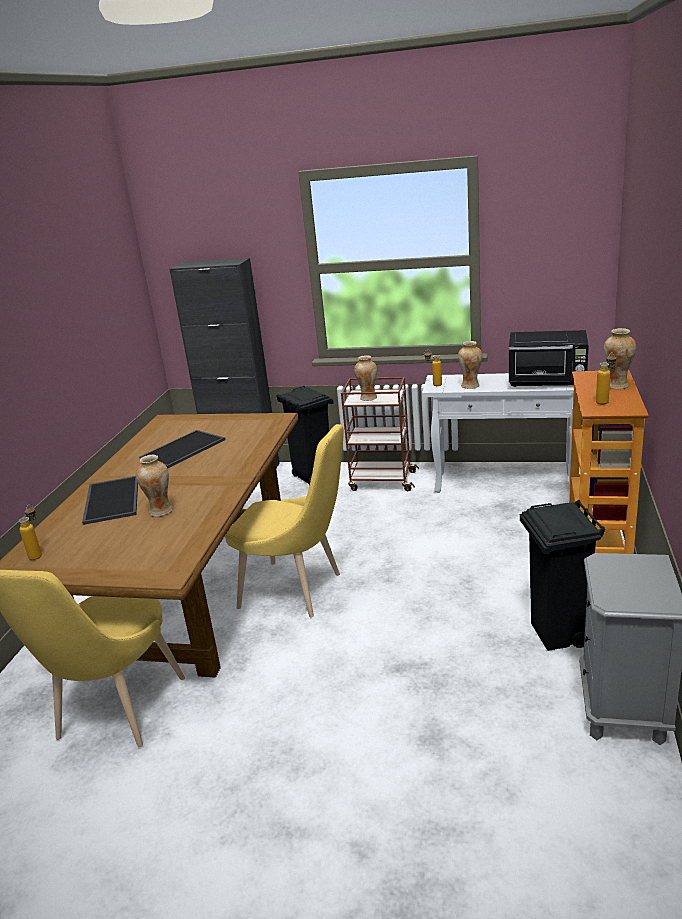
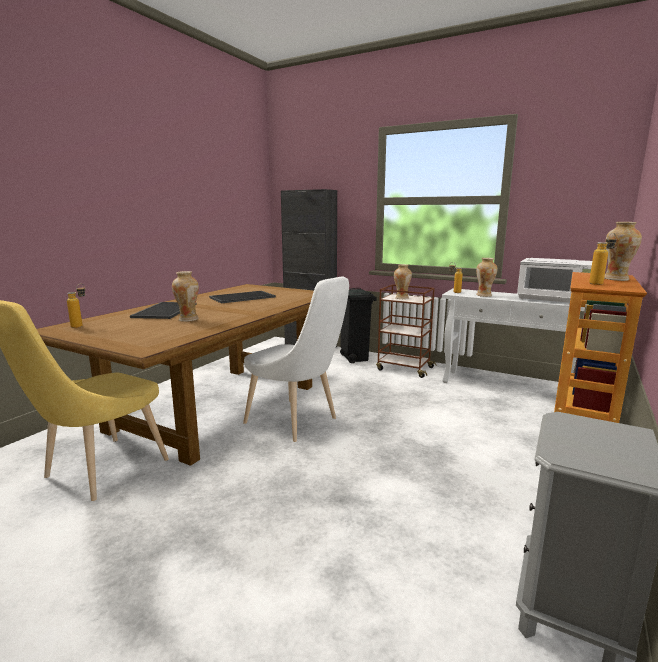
camera: 15 degrees right, 10 degrees down
(297, 591) = (296, 422): yellow chair -> white chair
(548, 381) = (554, 300): black microwave -> white microwave
(558, 635) = (514, 512): black trash can -> none

